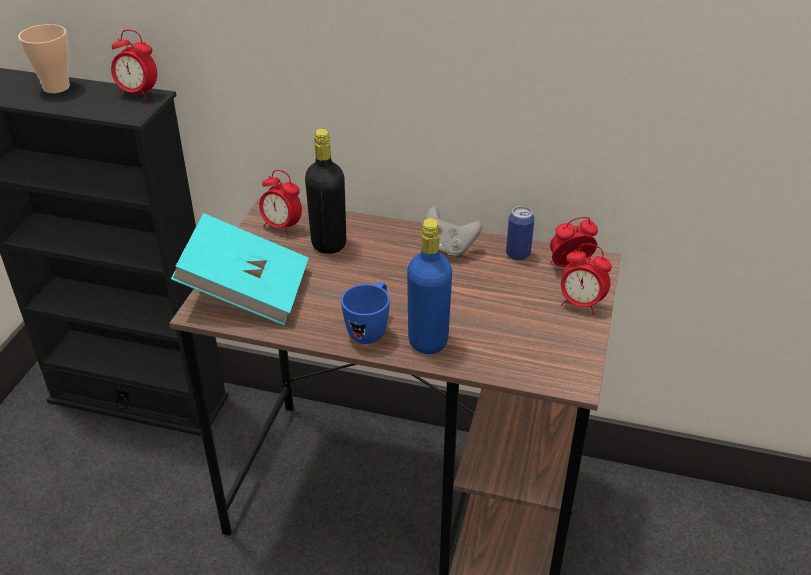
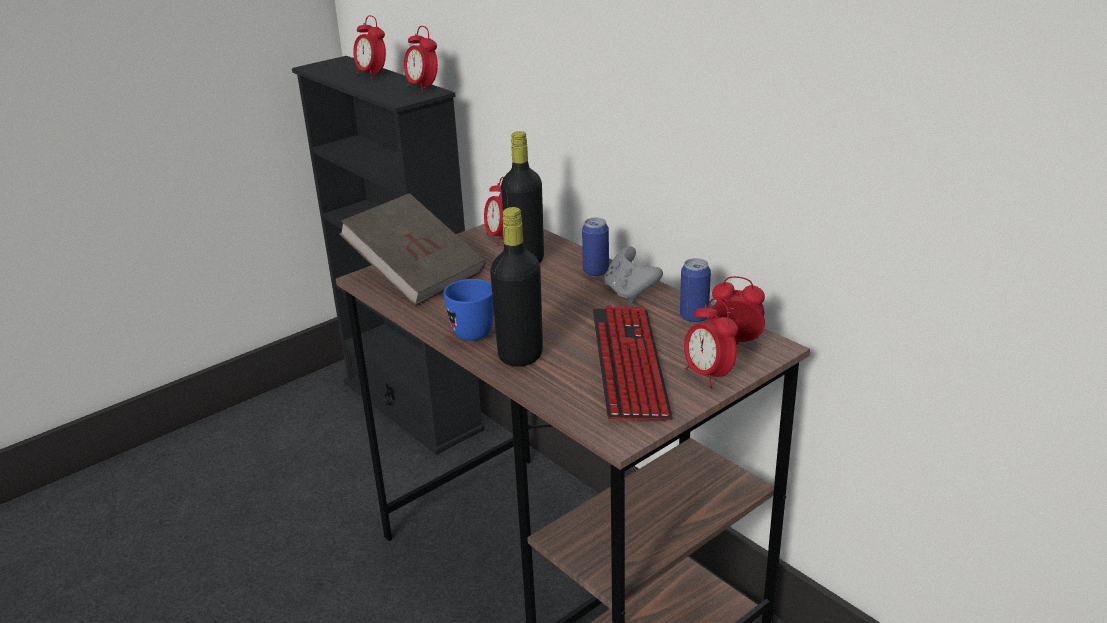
camera: 35 degrees right, 10 degrees down
(56, 87) = (372, 75): cup -> alarm clock
(246, 292) = (416, 275): turquoise book -> brown book
(399, 236) = (596, 272): none -> can
(428, 341) = (520, 356): blue bottle -> black bottle
(516, 316) = (629, 364): none -> keyboard

